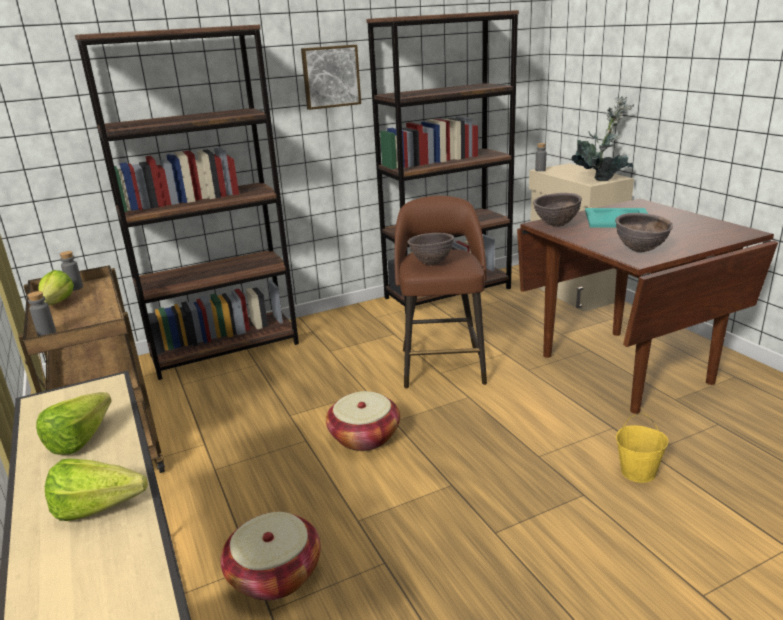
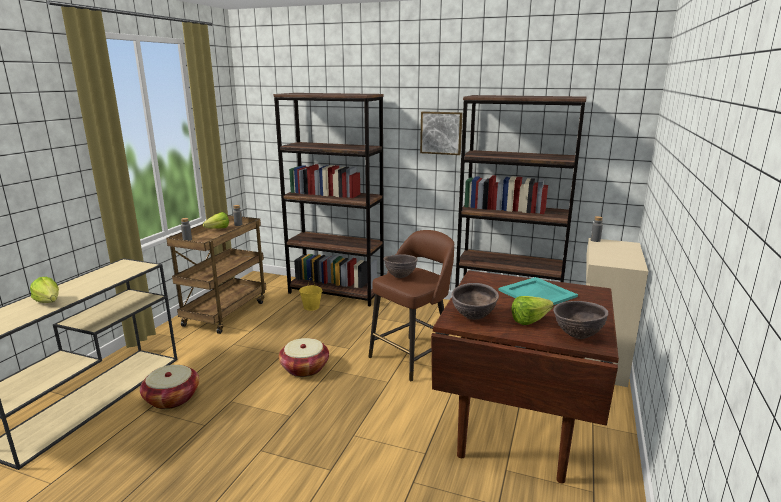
camera: 45 degrees right, 5 degrees down
(86, 437) = (100, 280): lettuce -> lettuce (533, 320)
(556, 225) = (482, 280): brown bowl -> brown bowl (577, 336)
(602, 179) = (618, 262): potted plant -> none
(638, 472) = (382, 485): yellow bucket -> yellow bucket (311, 307)

